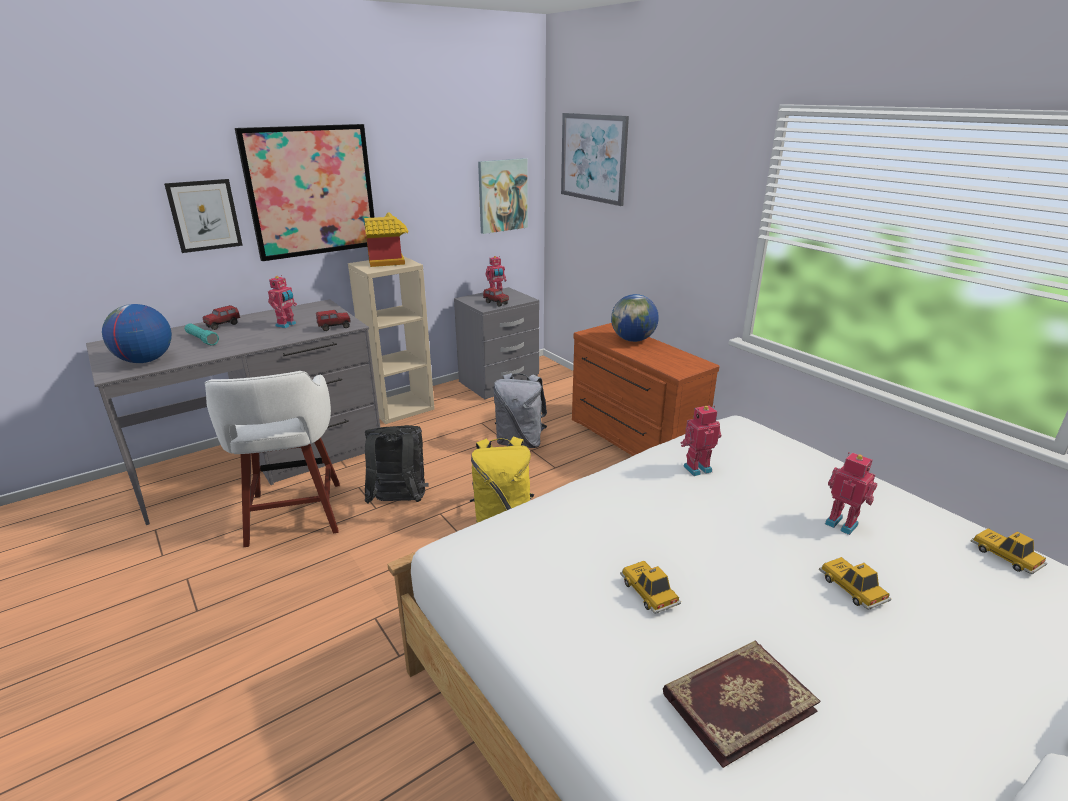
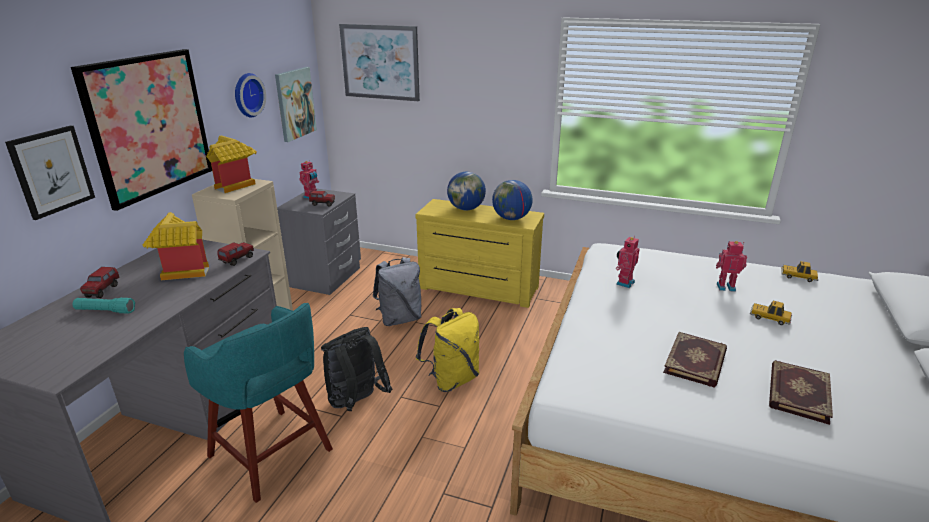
camera: 35 degrees left, 0 degrees up
(145, 361) = (75, 351): globe -> globe (511, 218)
(287, 325) = (180, 271): toy robot -> toy house
(294, 516) = (272, 455): white stool -> turquoise stool
(436, 178) = (247, 95): none -> wall clock
(631, 440) = (478, 289): brown dresser -> yellow dresser
(649, 592) = (696, 362): toy car -> book

